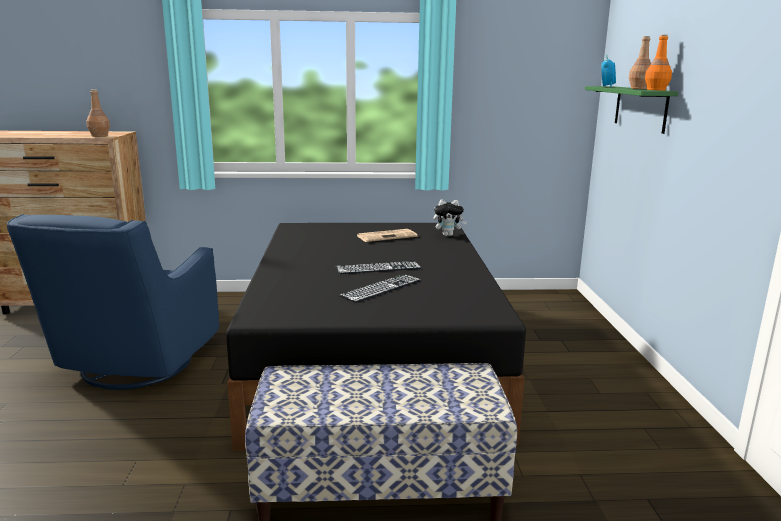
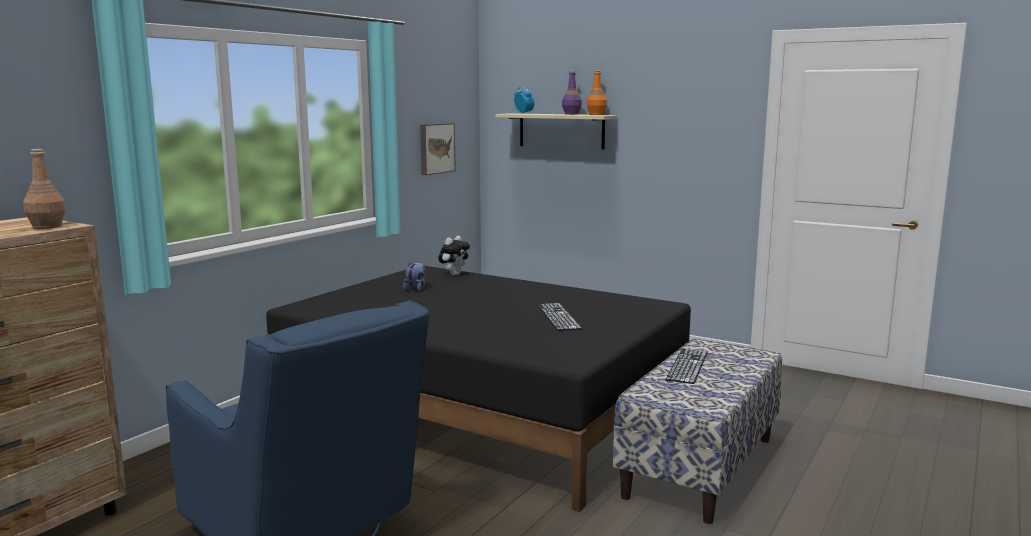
camera: 55 degrees left, 5 degrees down
(378, 268) = (504, 308): keyboard -> keyboard (687, 365)
(387, 236) = (416, 288): newspaper -> plush toy
(520, 117) = (435, 148): none -> picture
(639, 88) = (571, 114): brown bottle -> purple bottle
(640, 108) = (561, 130): green shelf -> beige shelf

